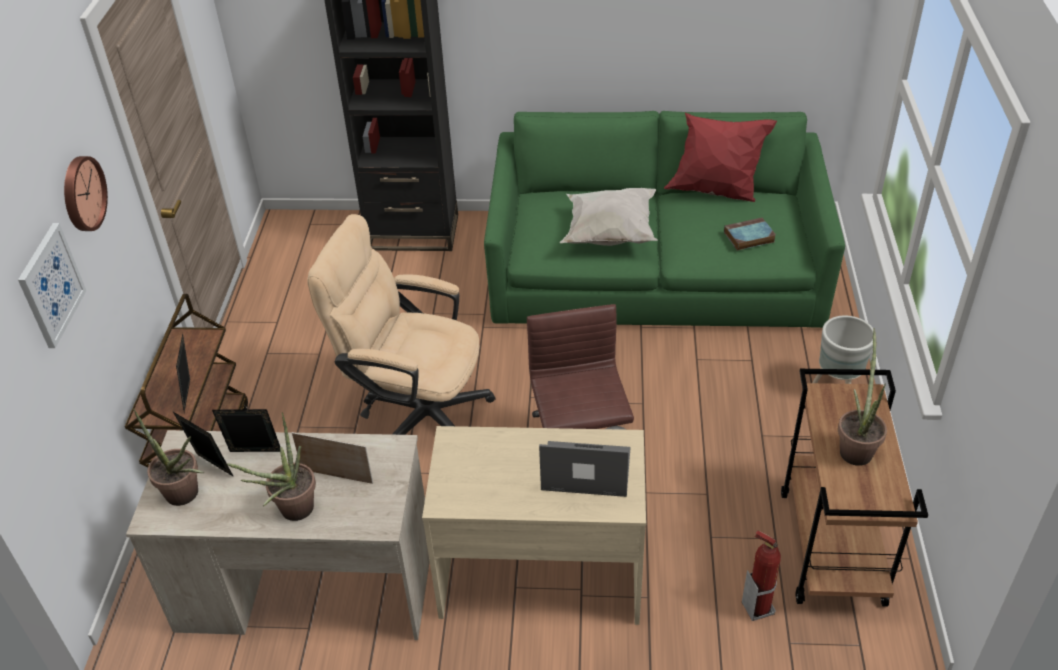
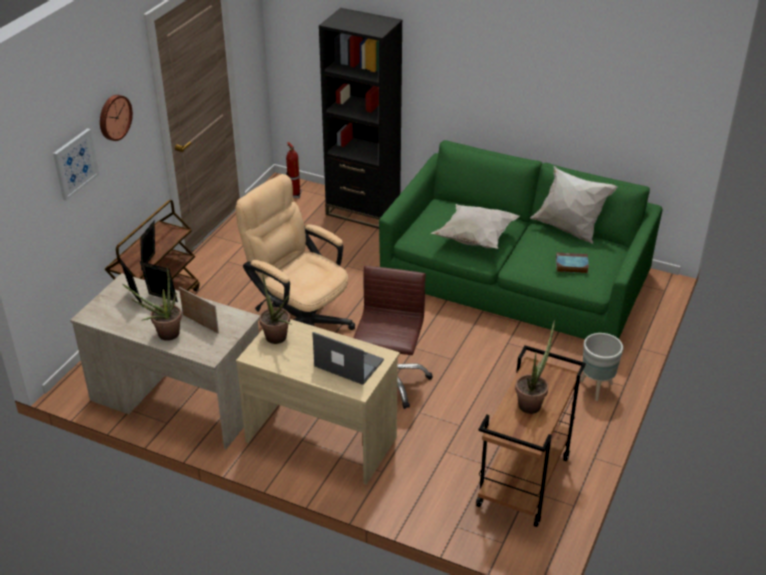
camera: 20 degrees right, 5 degrees down
(187, 497) = (112, 310): potted plant -> potted plant (278, 340)
(715, 192) = (568, 230): red pillow -> white pillow
(757, 607) = (449, 500): fire extinguisher -> fire extinguisher (294, 194)

